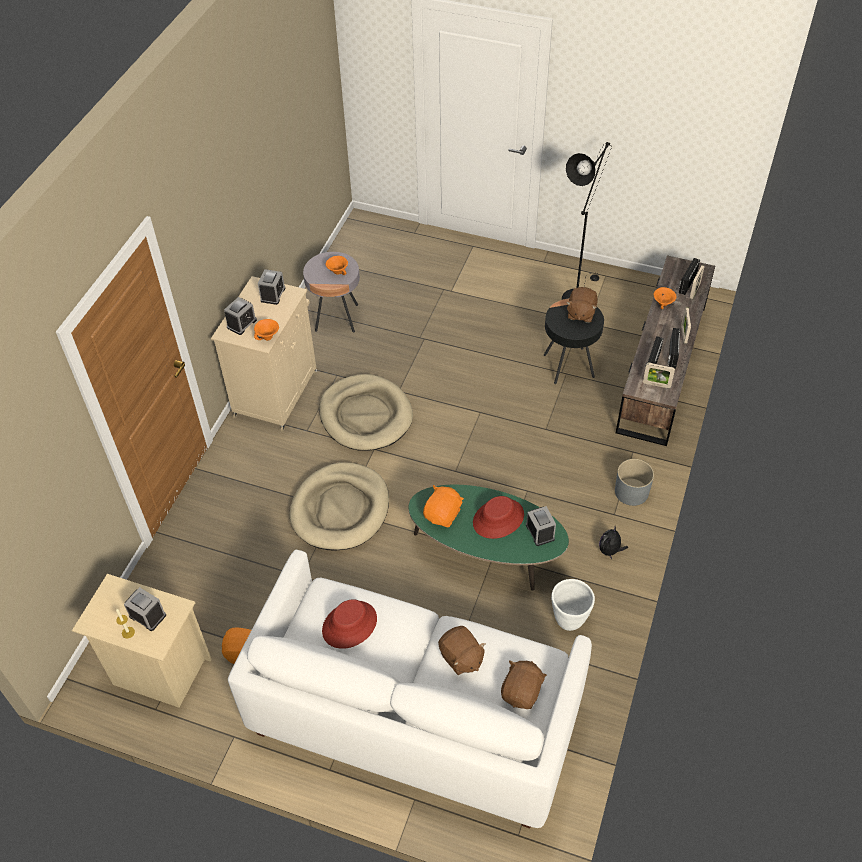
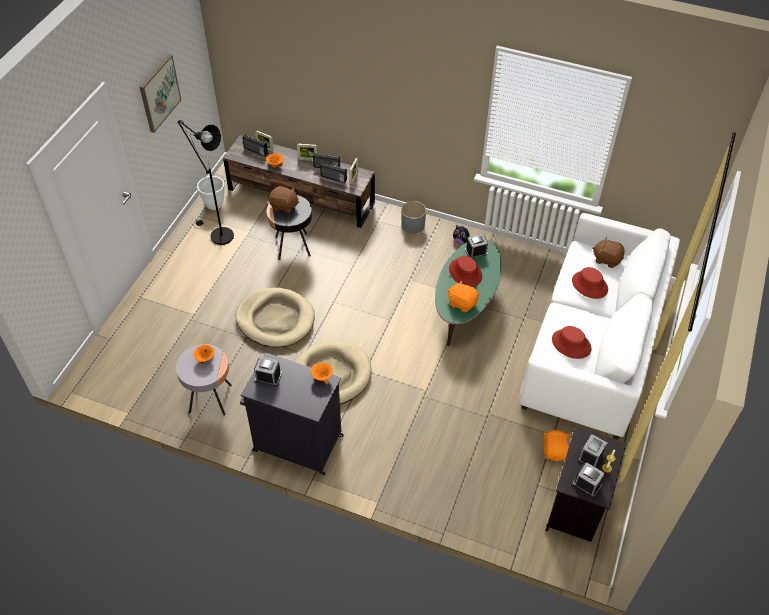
camera: 90 degrees left, 0 degrees up
(158, 671) = (576, 509): beige nightstand -> black nightstand
(242, 323) = (303, 398): alarm clock -> alarm clock (587, 484)
(276, 393) = (296, 443): beige cabinet -> black cabinet
(340, 509) = (424, 393): beige dog bed -> beige dog bed (275, 319)
(461, 658) = (589, 285): brown plush toy -> red hat
(569, 619) = (514, 266): white planter -> white planter (214, 205)
(634, 109) = (159, 93): none -> picture

